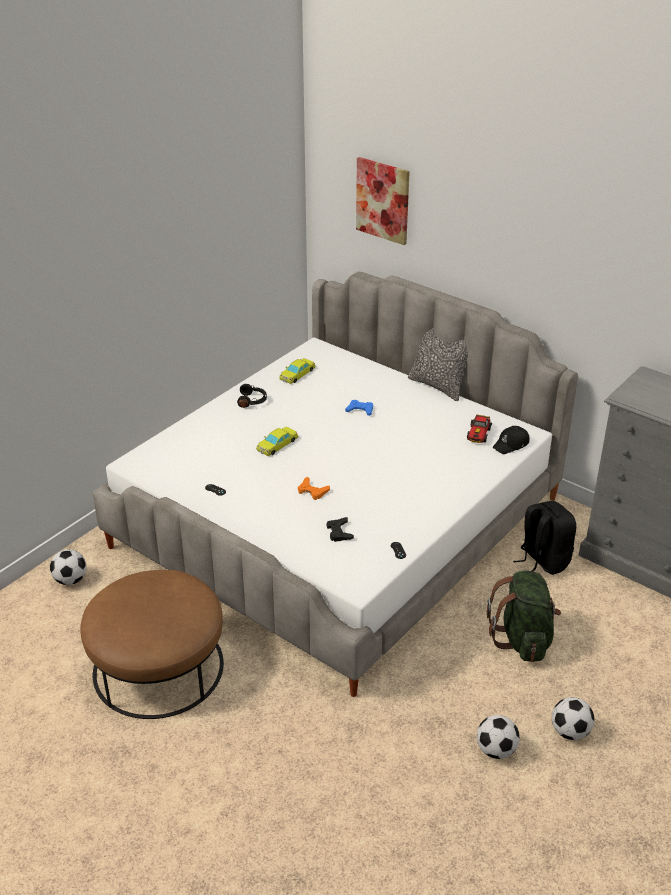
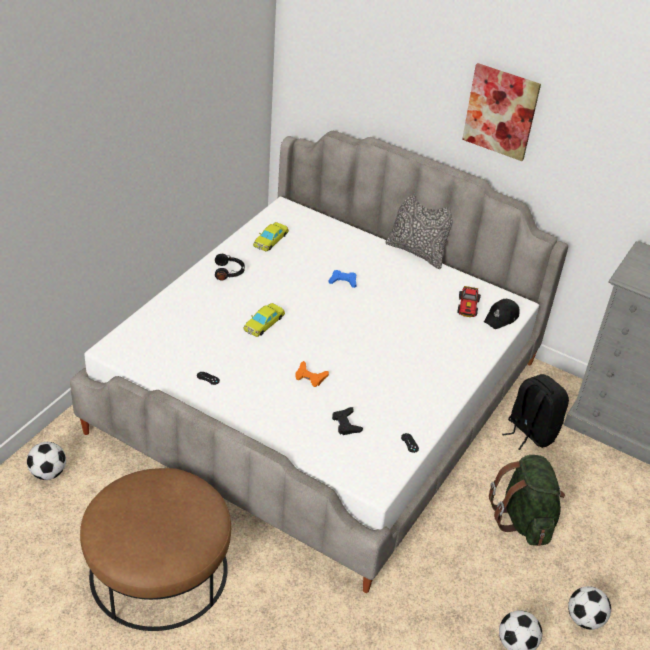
camera: 10 degrees left, 5 degrees up
(383, 200) = (364, 59): picture -> picture (501, 111)

